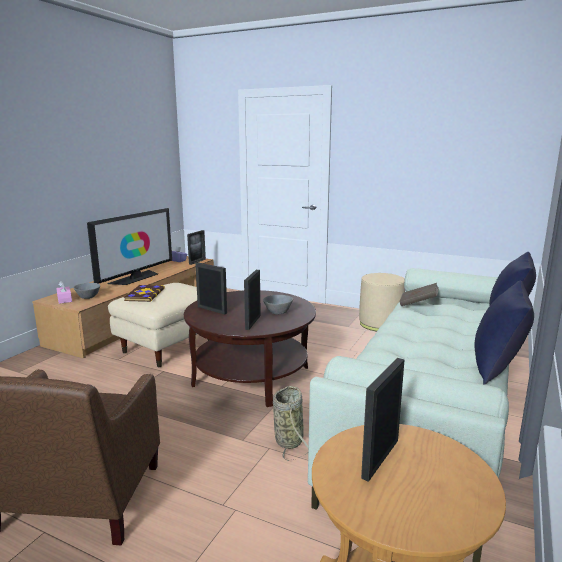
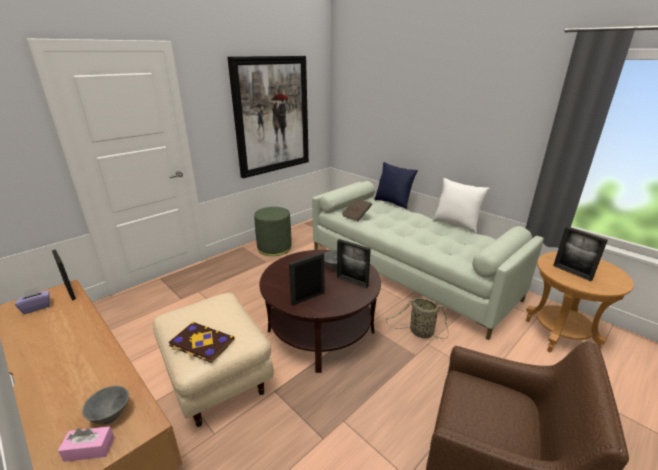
camera: 70 degrees left, 10 degrees up
(136, 278) = (72, 355): television -> none
(380, 324) = (274, 248): beige ottoman -> green ottoman
(436, 168) = (272, 116): none -> picture
(497, 368) = (456, 224): blue pillow -> white pillow

